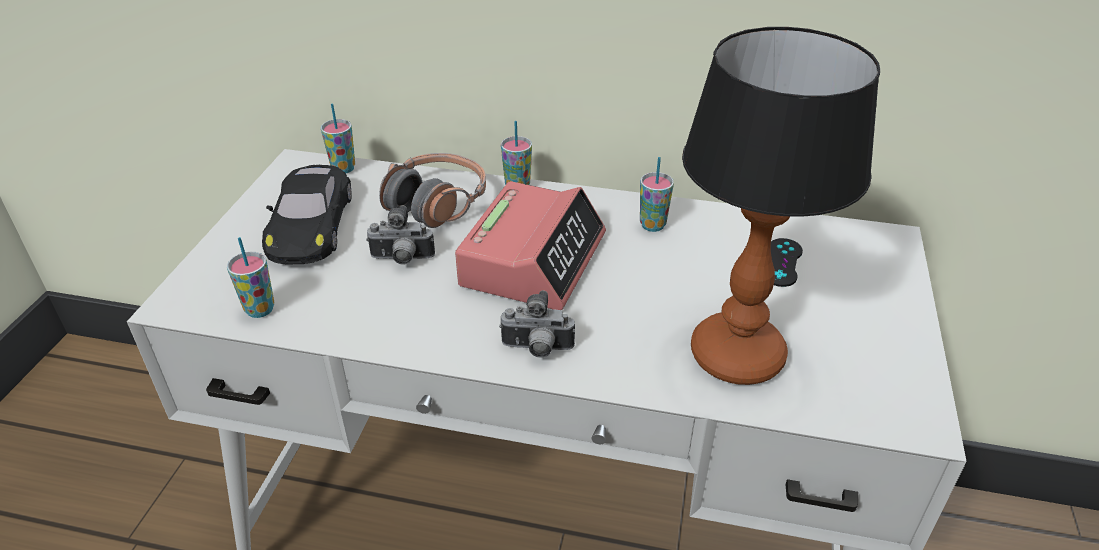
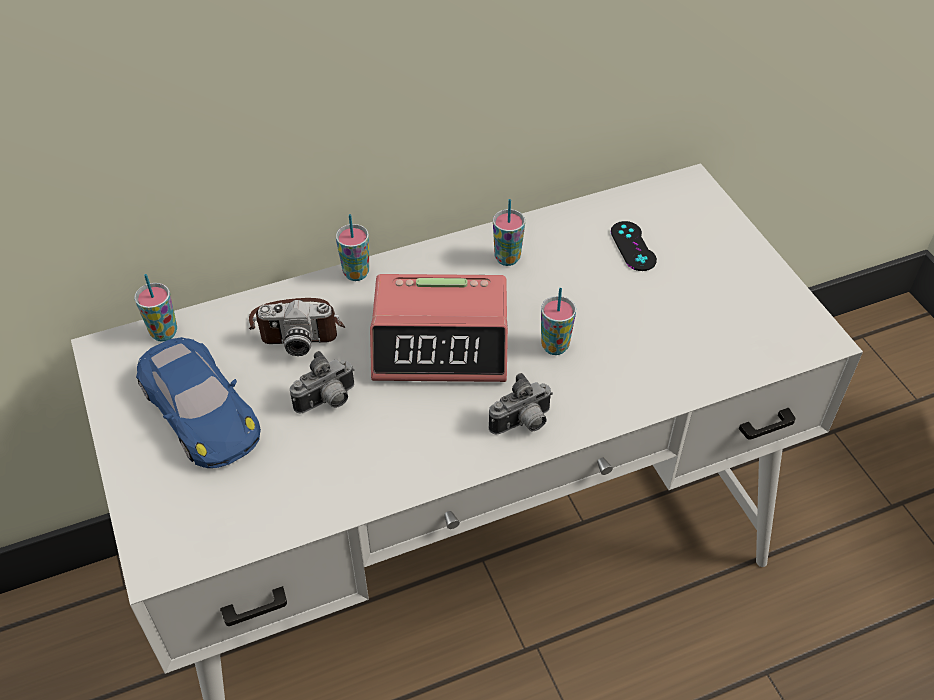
camera: 35 degrees left, 10 degrees up
(260, 309) = (250, 520): cup -> cup (555, 346)
(311, 224) = (200, 410): black toy car -> blue toy car
(436, 202) = (297, 326): headphones -> camera
(533, 259) = (441, 342): alarm clock -> alarm clock turned 105 degrees clockwise
(734, 355) = (665, 348): table lamp -> none

